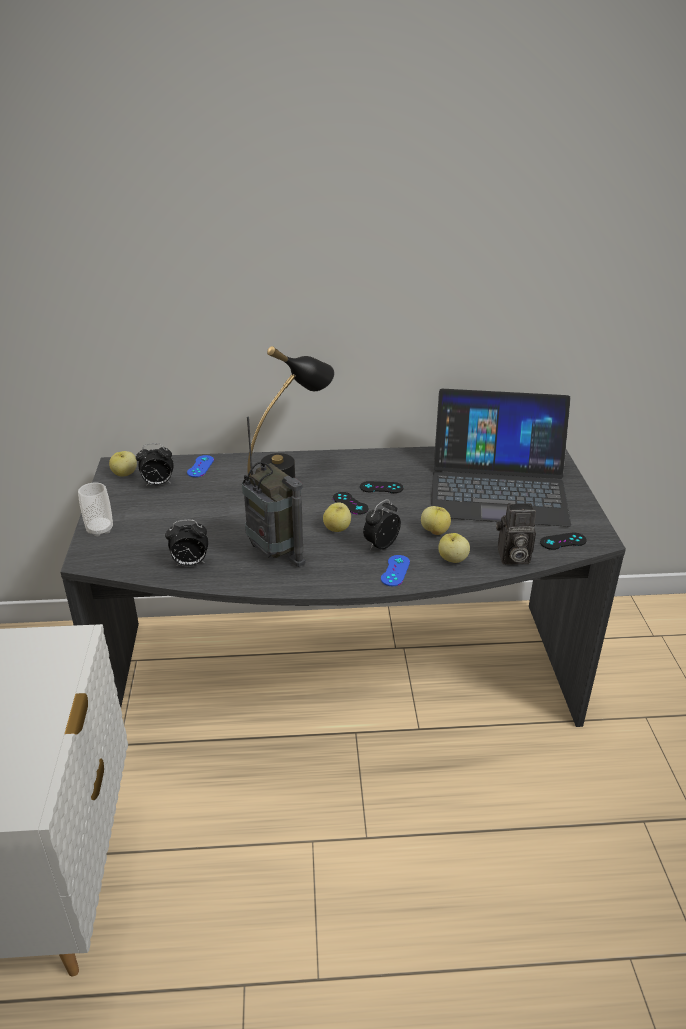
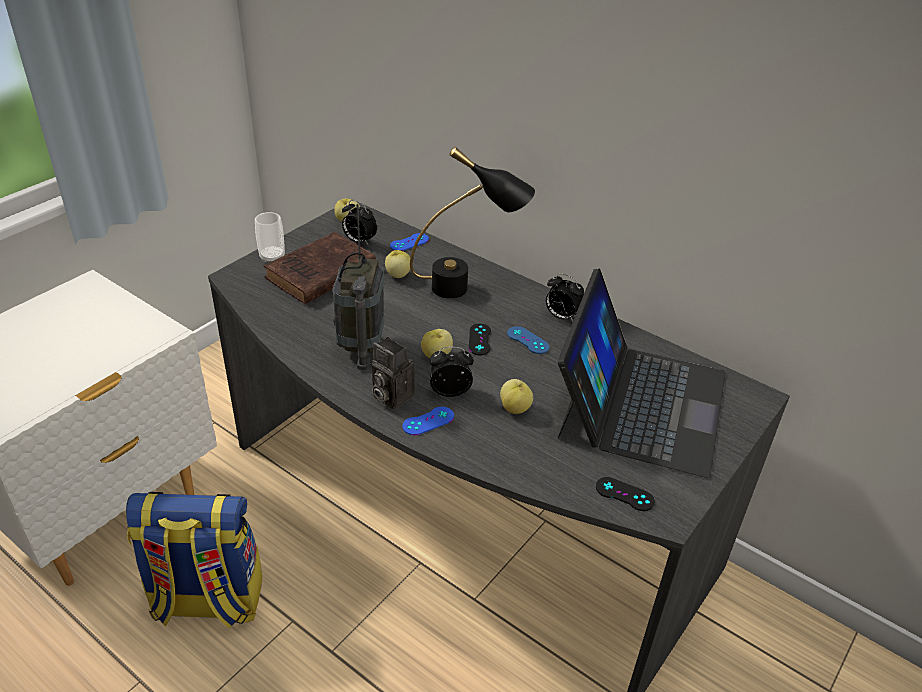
camera: 40 degrees right, 5 degrees up
(162, 522) = (319, 274): none -> brown book
(190, 563) = (291, 319): alarm clock -> alarm clock (561, 317)
(225, 882) = (207, 601): none -> backpack
(381, 487) = (528, 340): black game controller -> blue game controller
(452, 559) = (491, 443): apple -> apple (398, 275)
(498, 488) = (640, 403): laptop -> laptop turned 120 degrees counterclockwise
(512, 557) = (549, 476): camera -> camera (390, 396)

